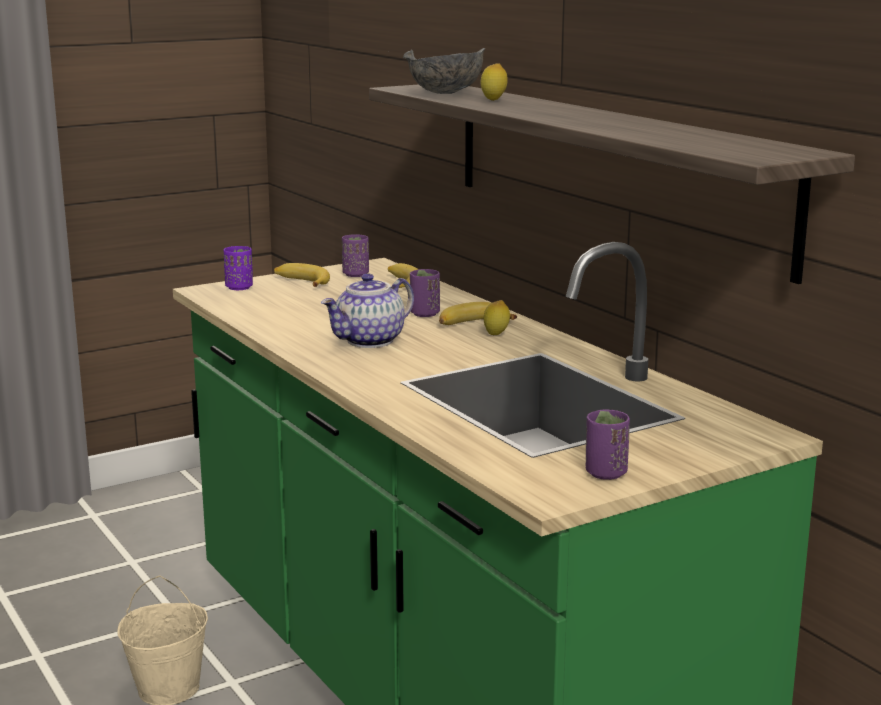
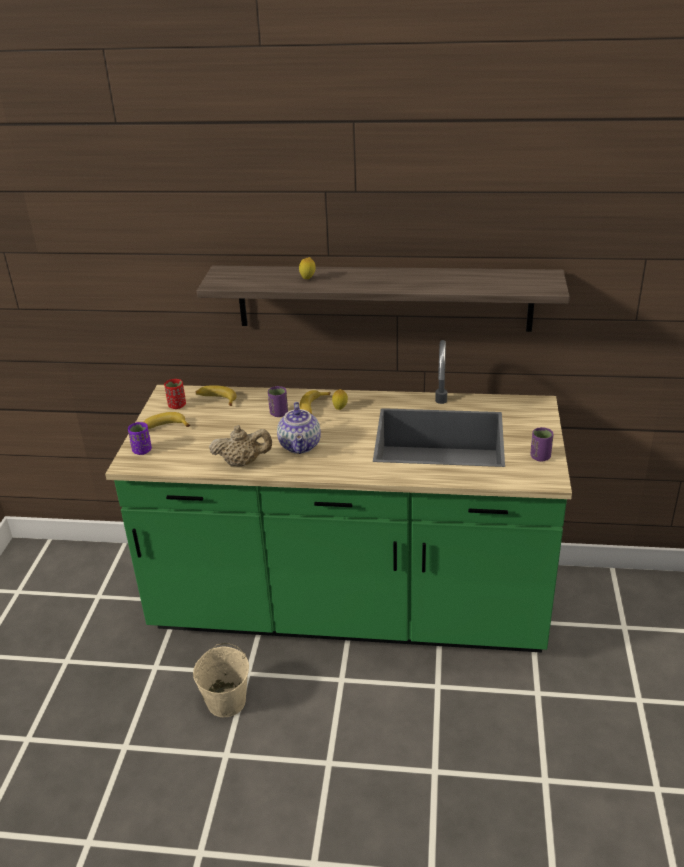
camera: 50 degrees left, 15 degrees up
(285, 328) = (242, 463): none -> beige teapot
(355, 274) = (177, 405): purple cup -> red cup
(445, 93) = (259, 280): grey bowl -> none

